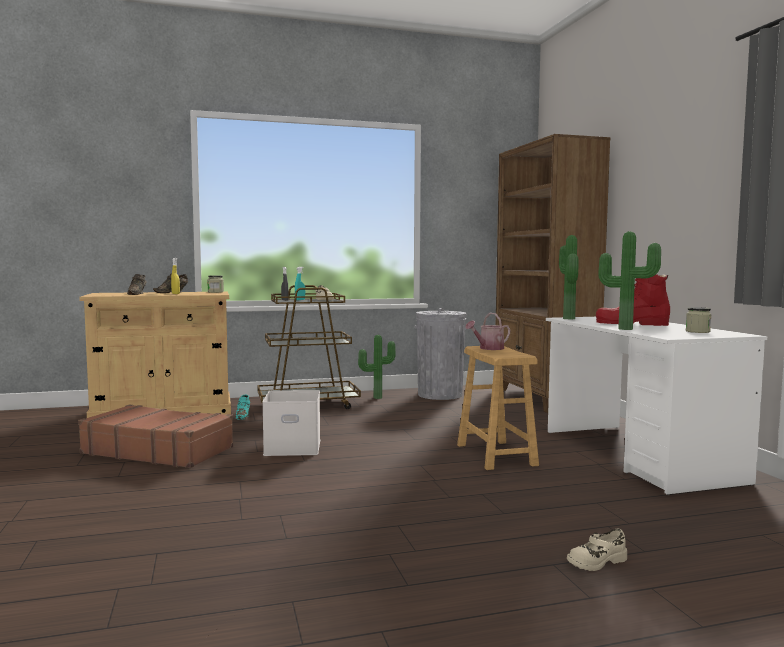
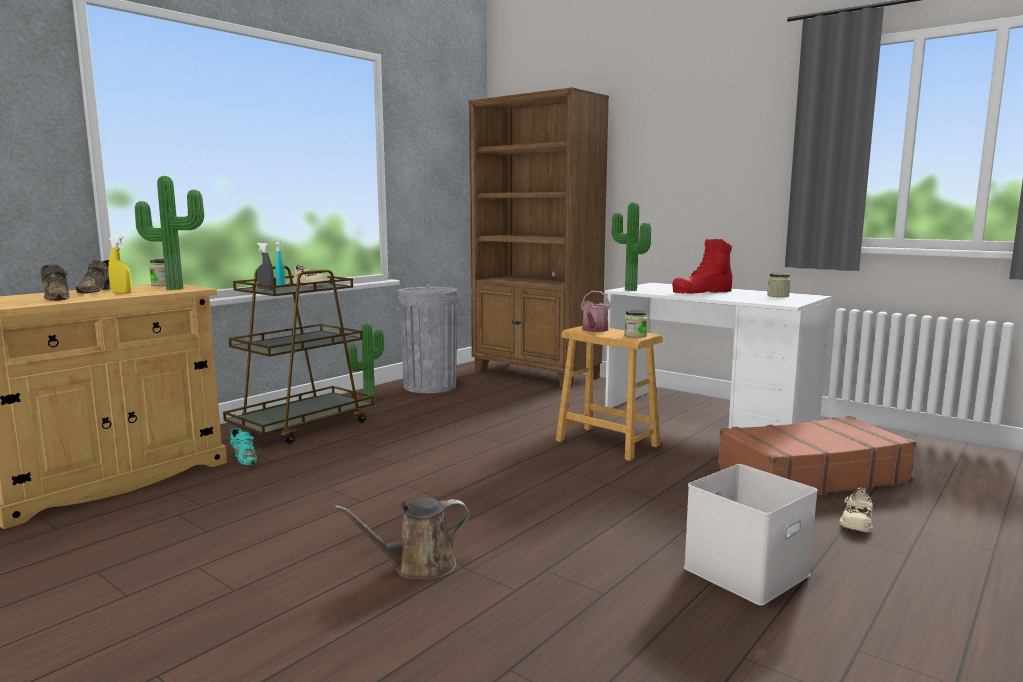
camera: 35 degrees left, 5 degrees up
(158, 450) = (218, 536): brown suitcase -> brown suitcase (810, 475)
(217, 492) = (418, 567): none -> brown watering can
(294, 447) = (394, 484): white storage box -> white storage box (745, 569)
(507, 355) = (635, 335): none -> jar
(626, 329) = (723, 298): potted plant -> potted plant (176, 288)

